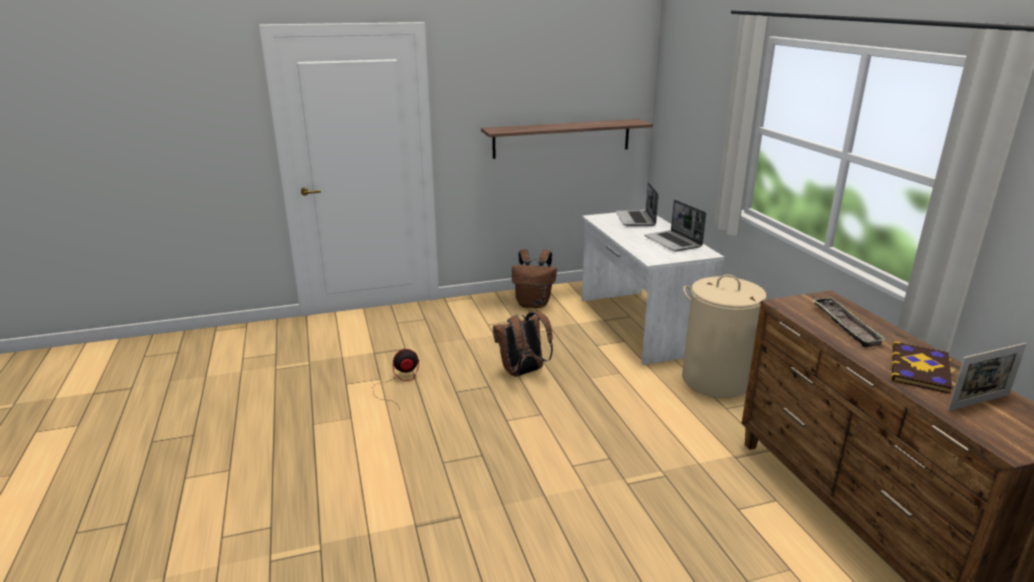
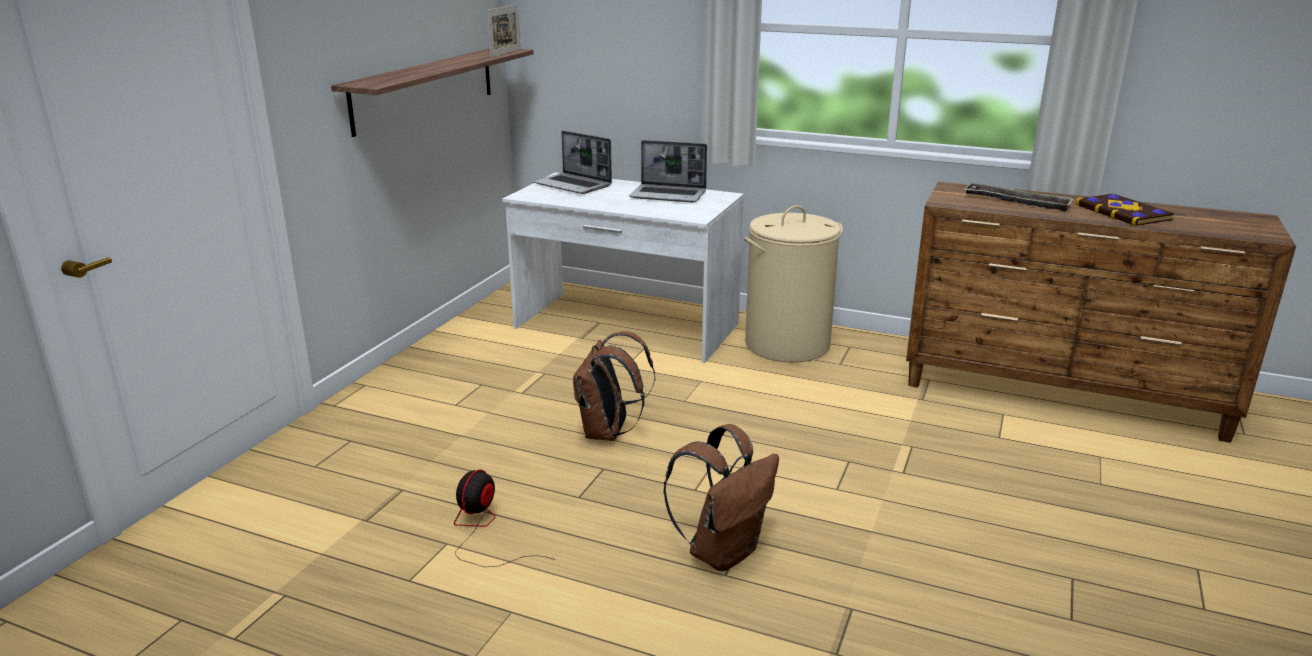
camera: 50 degrees left, 0 degrees up
(533, 304) = (465, 356): brown backpack -> brown backpack (723, 551)
(978, 402) = (1192, 219): picture frame -> picture frame (505, 53)

